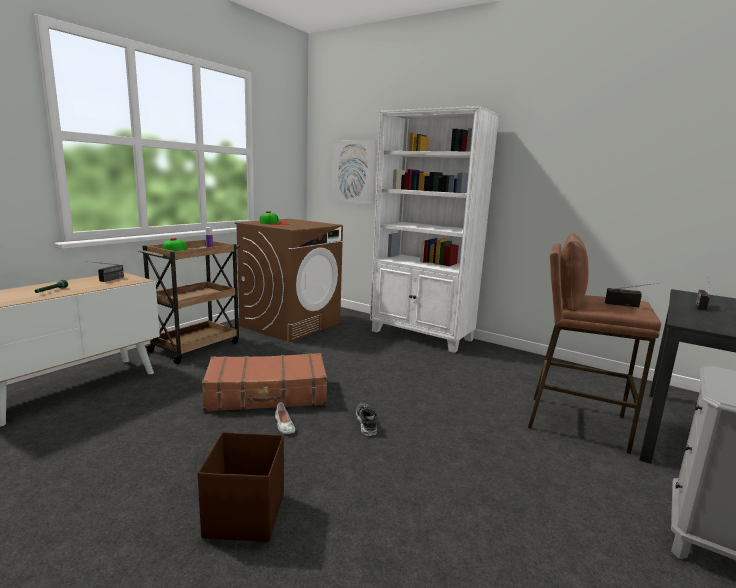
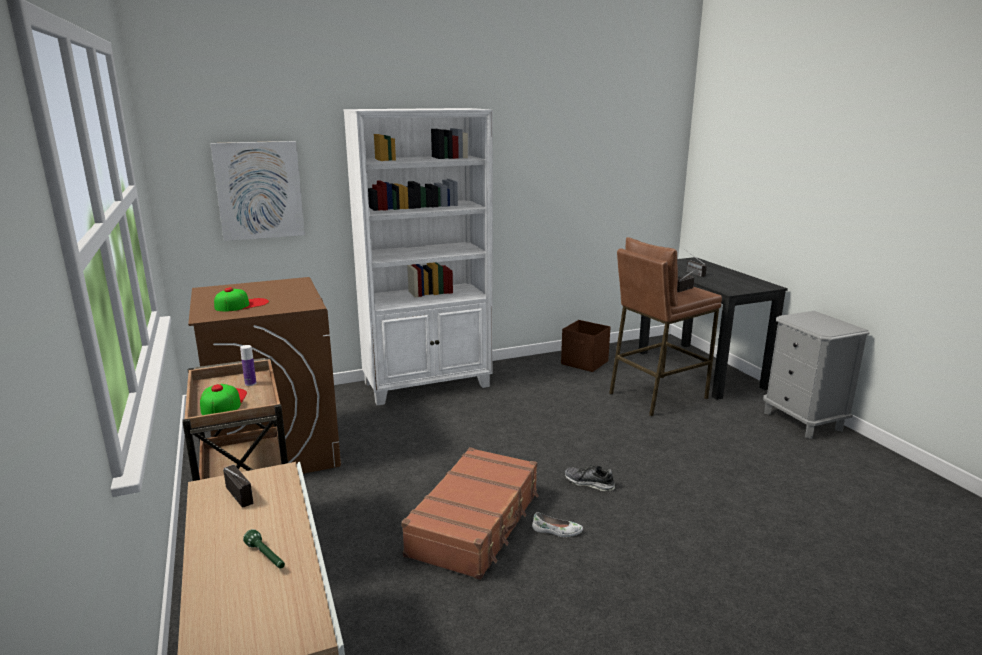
camera: 55 degrees left, 5 degrees up
(244, 516) = (699, 595): brown storage box -> brown storage box (585, 363)

